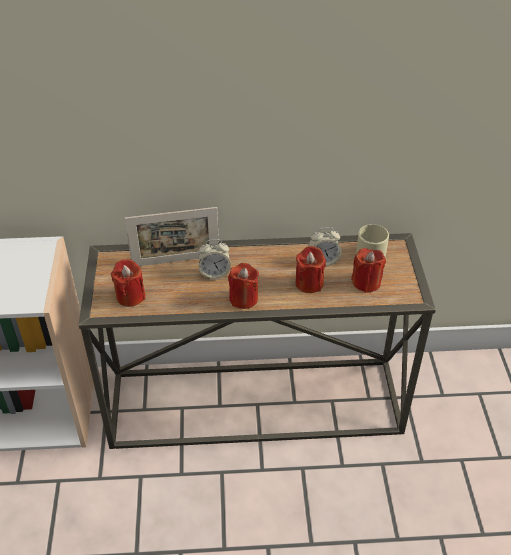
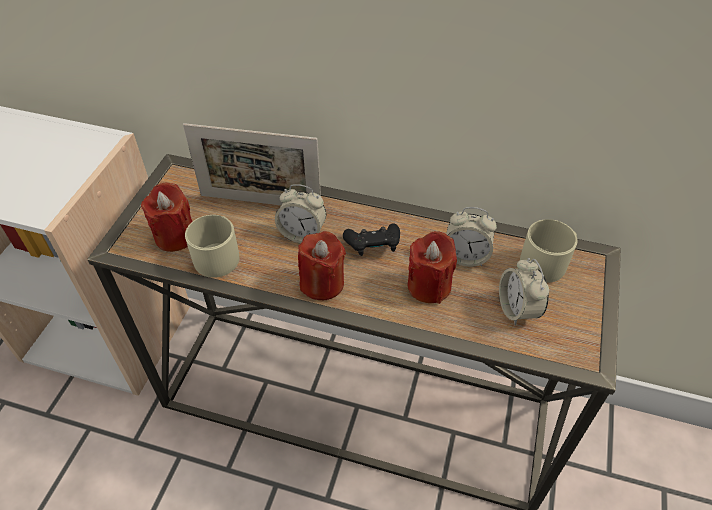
camera: 20 degrees right, 5 degrees up
(167, 299) = (219, 255): none -> beige mug
(264, 269) = (373, 246): none -> black game controller
(366, 282) = (517, 309): red candle -> alarm clock

